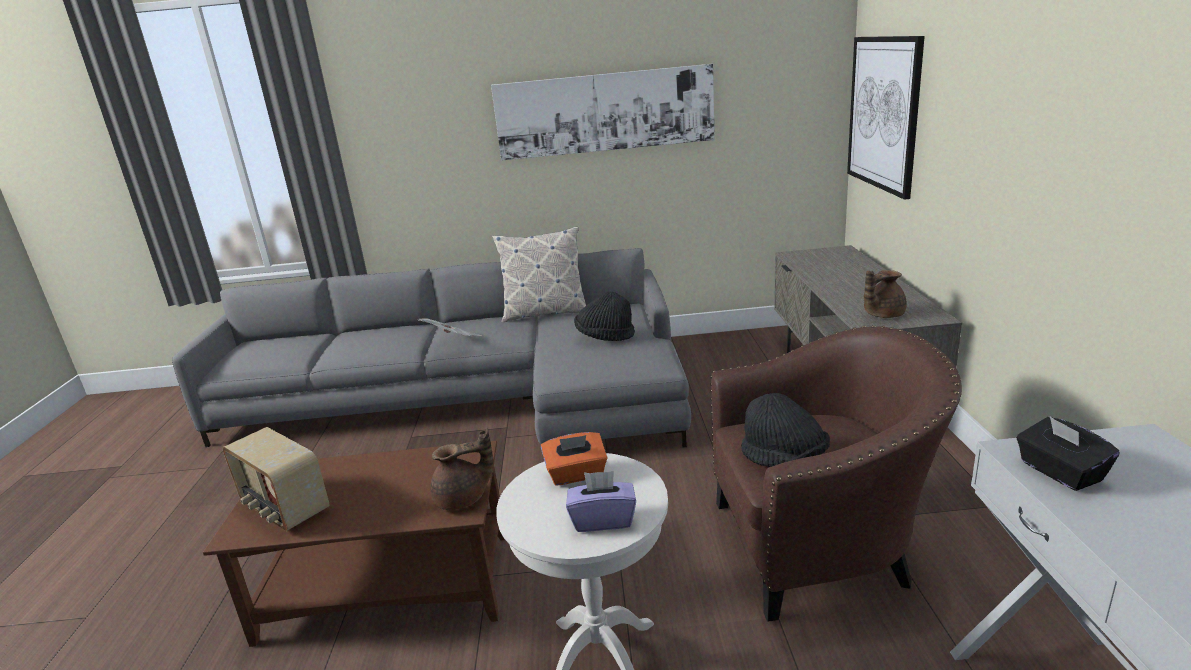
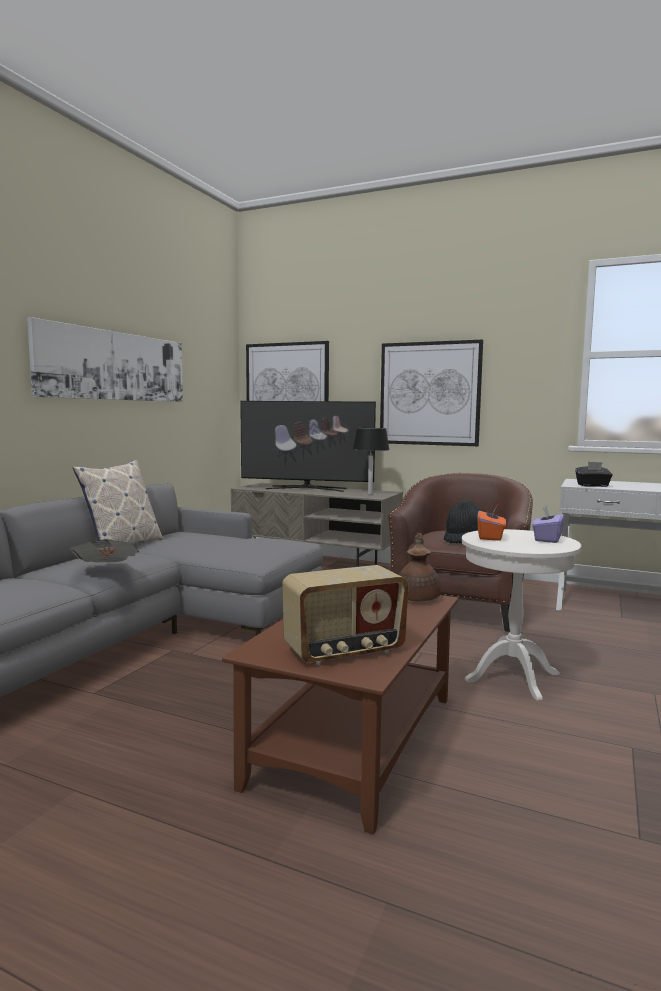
camera: 65 degrees left, 15 degrees down
(605, 337) = (226, 541): black hat -> none
(851, 275) = (306, 488): none -> television
(882, 315) = (370, 494): brown teapot -> black table lamp
(1020, 154) = (429, 393): none -> picture

